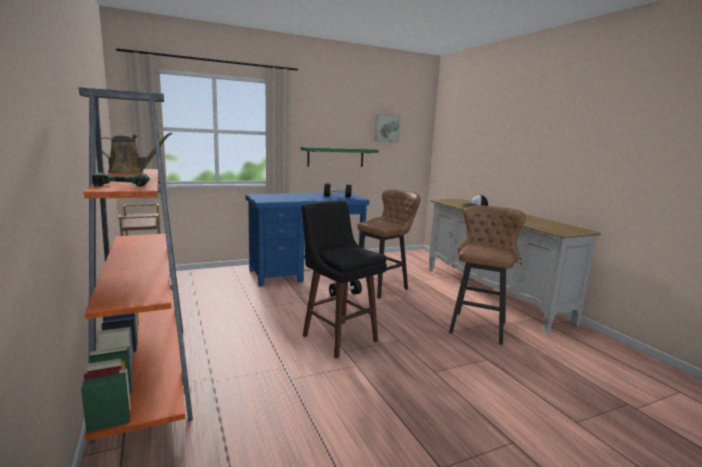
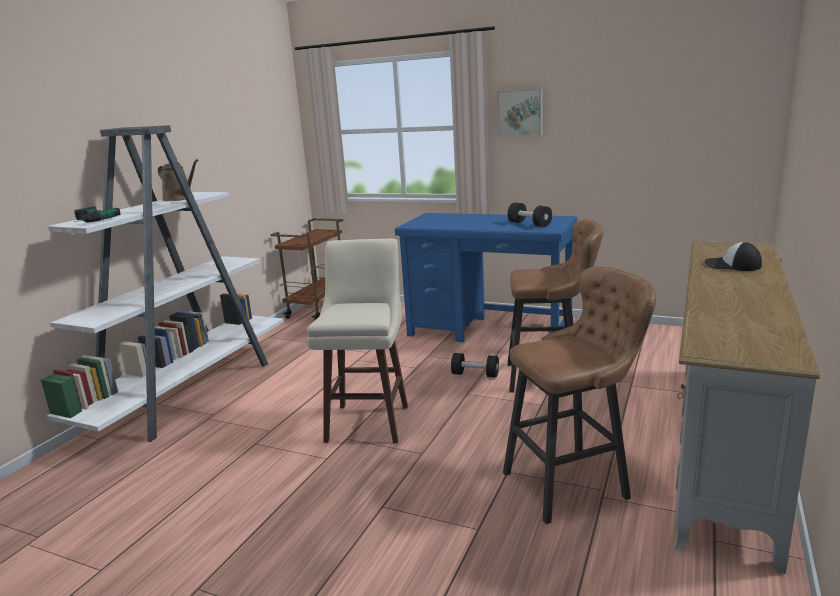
camera: 50 degrees right, 5 degrees up
(145, 373) = (190, 392): orange bookcase -> white bookcase
(335, 157) = (569, 157): green shelf -> none
(339, 337) = (369, 422): black stool -> beige stool
(386, 128) = (668, 101): picture -> picture (520, 112)

